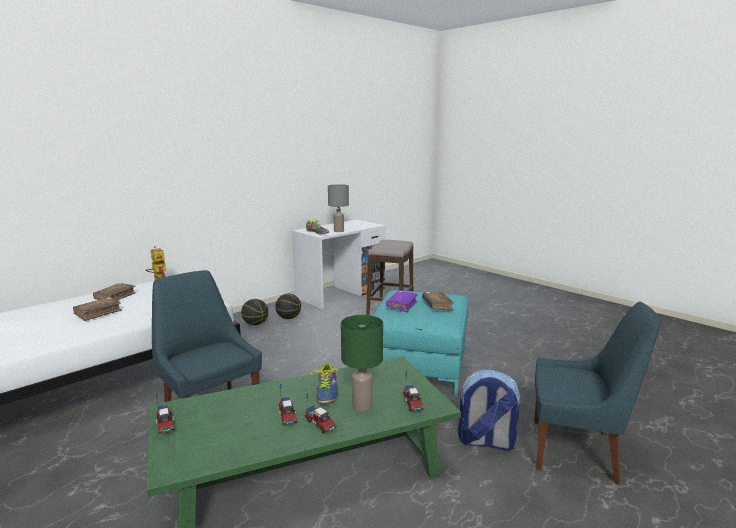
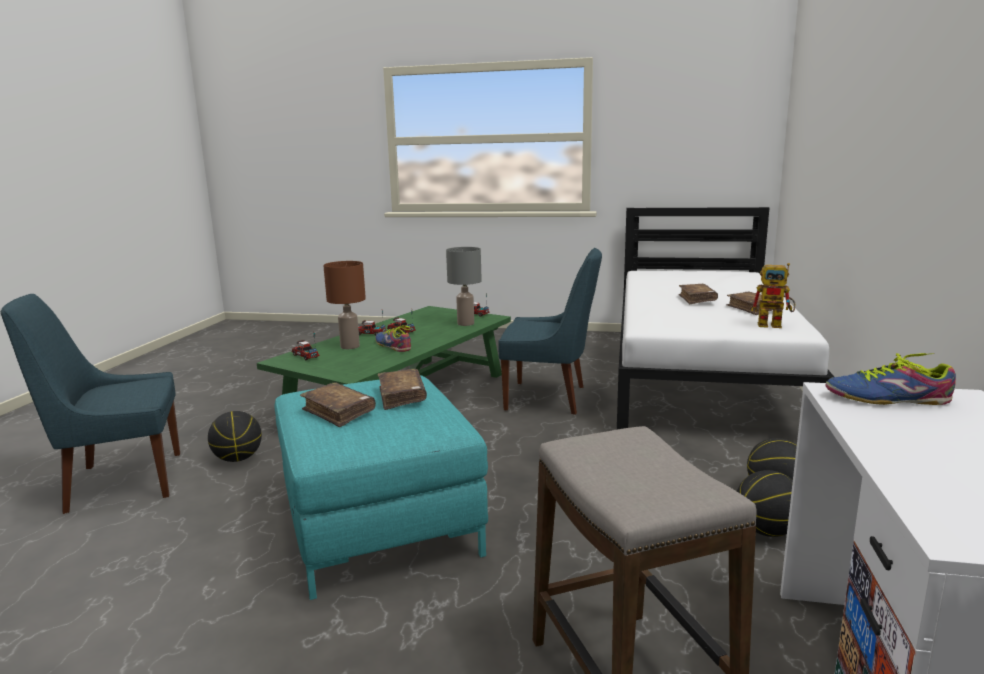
camera: 145 degrees right, 0 degrees up
(339, 231) = (874, 426): grey table lamp -> grey table lamp (465, 324)
(363, 406) = (349, 347): green table lamp -> brown table lamp
(402, 305) = (402, 396): purple book -> brown book
(485, 442) = (238, 459): backpack -> basketball

